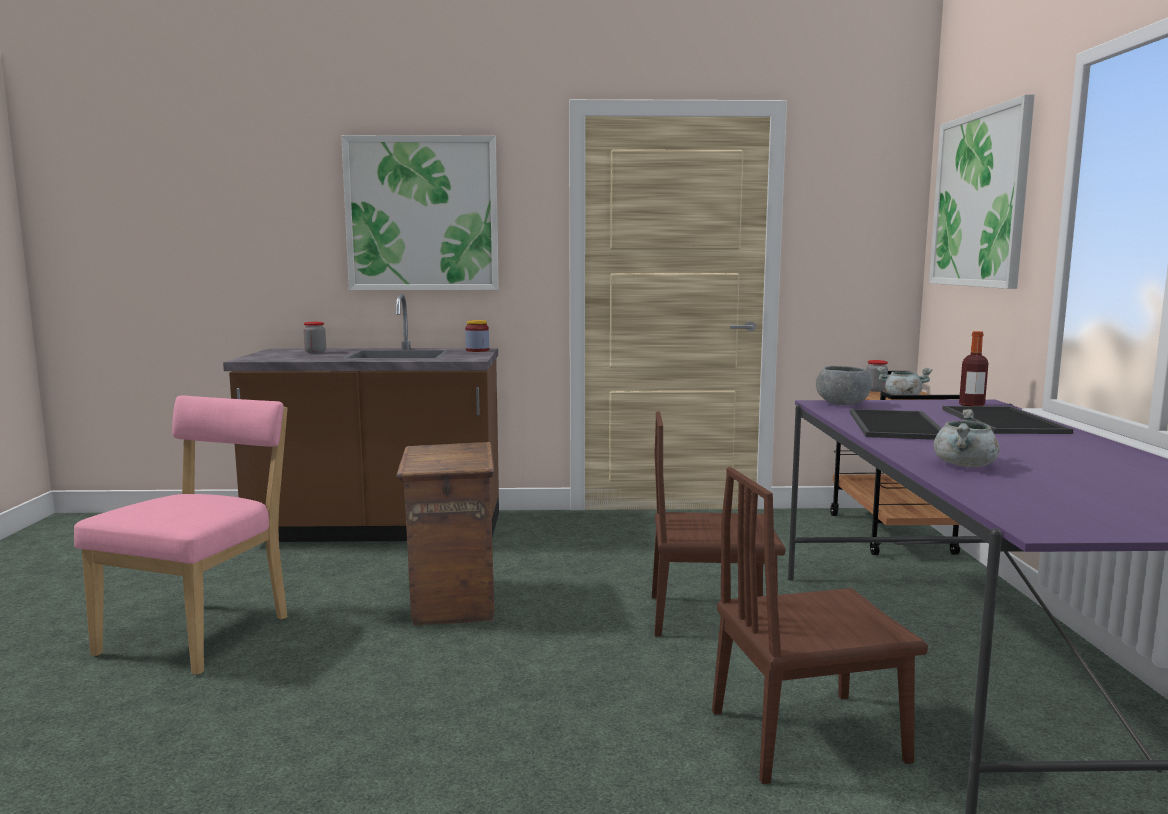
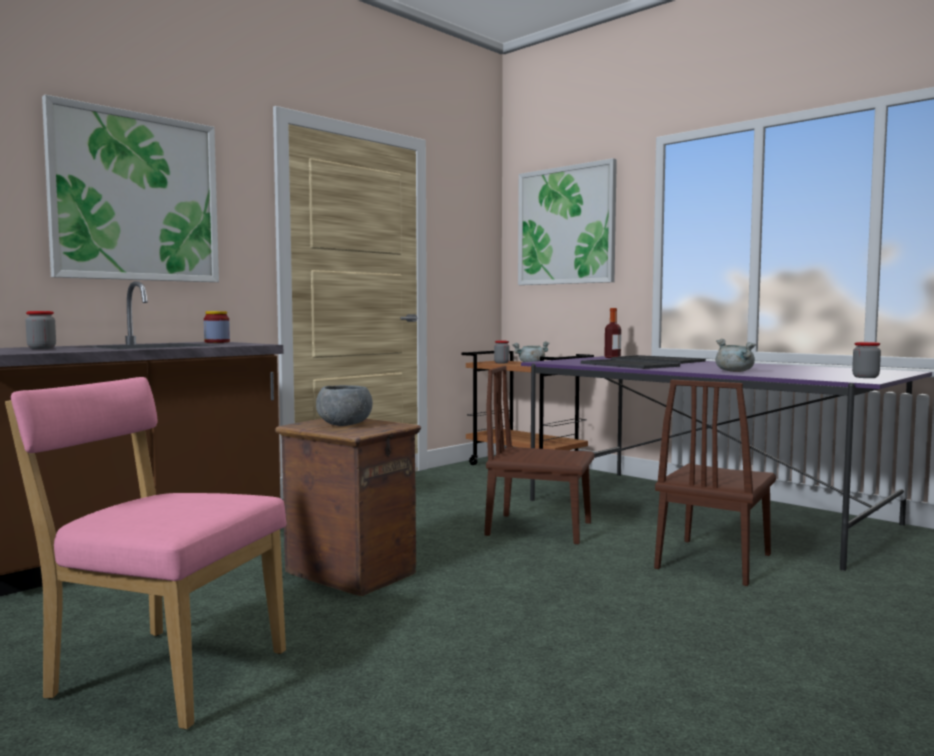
camera: 45 degrees left, 5 degrees down
(202, 633) = (161, 673): pink chair -> pink chair turned 45 degrees counterclockwise
(711, 616) = (539, 528): brown chair -> brown chair turned 60 degrees clockwise
(842, 404) = (555, 361): grey bowl -> grey bowl (345, 425)
(1110, 523) = (865, 377): none -> jar

